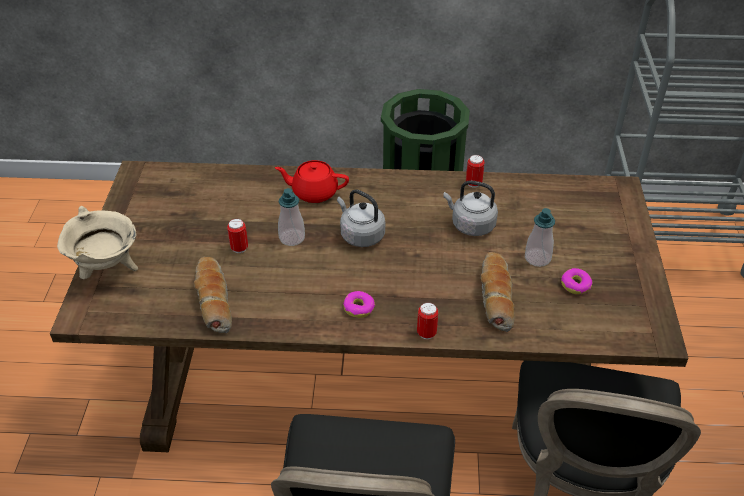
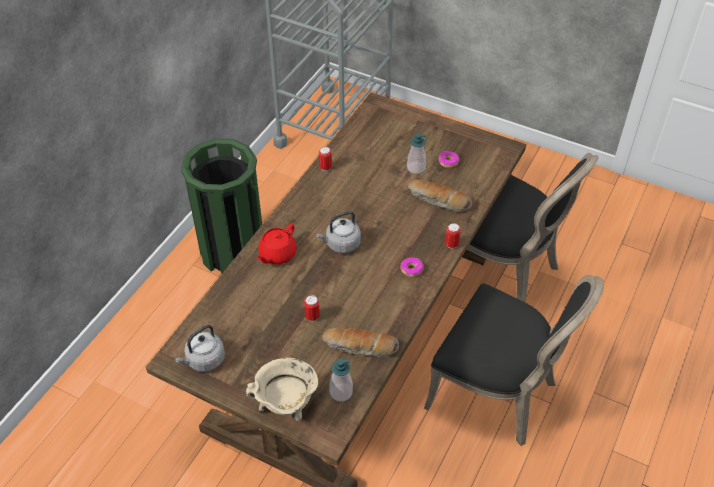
camera: 65 degrees left, 5 degrees up
(292, 238) = (320, 283): soap dispenser -> soap dispenser (341, 392)
(470, 225) = (366, 185): grey kettle -> grey kettle (204, 360)

